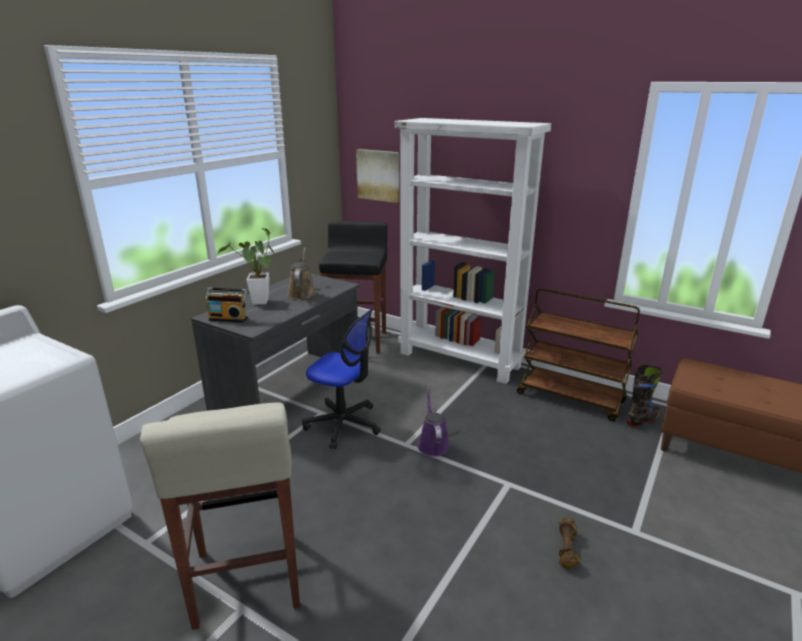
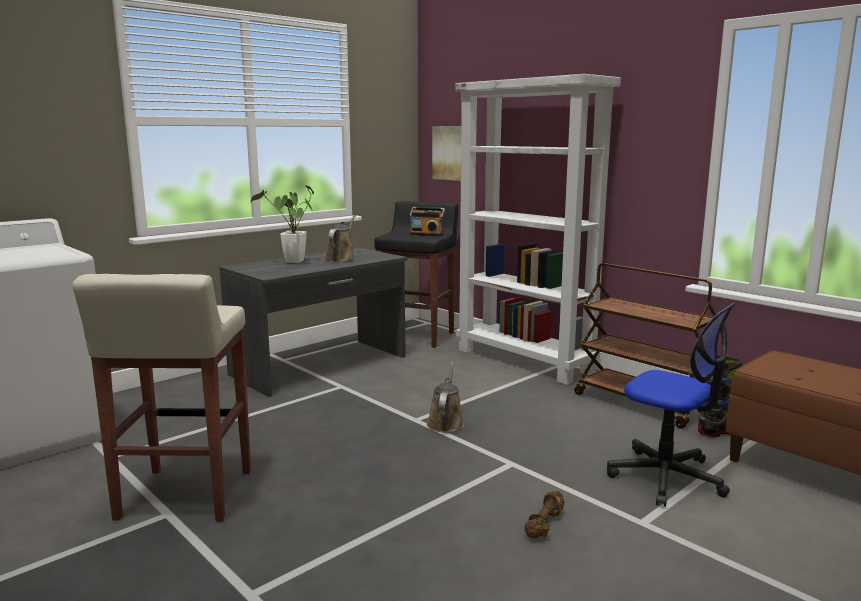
camera: 15 degrees right, 10 degrees down
(229, 318) = (254, 268): radio -> radio (426, 234)
(343, 424) = (358, 397): office chair -> office chair (666, 477)
(432, 444) = (445, 422): purple watering can -> brown watering can

